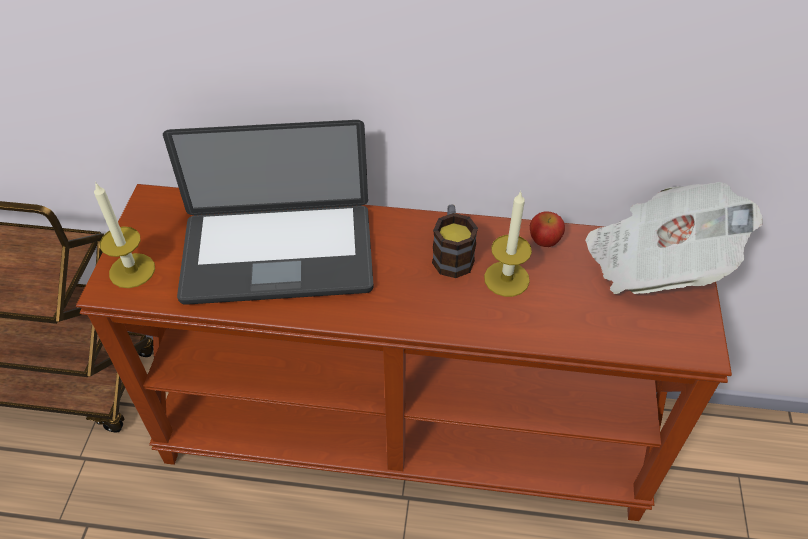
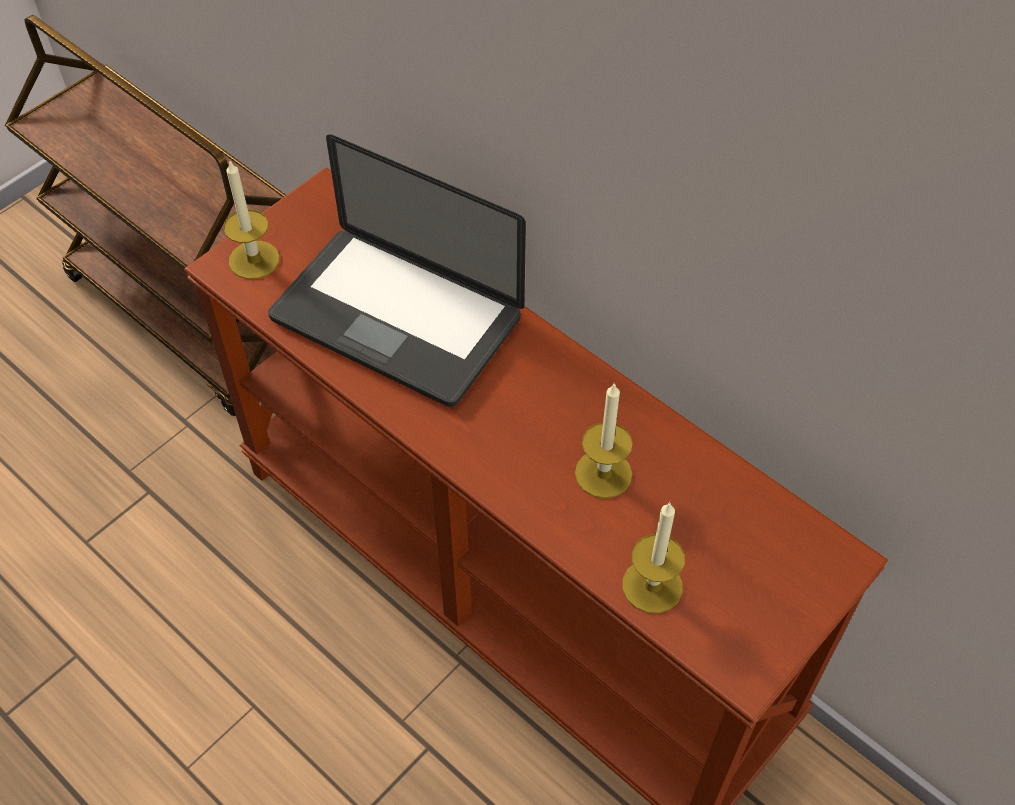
camera: 35 degrees right, 5 degrees up
(452, 254) = (570, 414): mug -> none
(544, 241) = (684, 456): apple -> none
(599, 329) = (652, 586): none -> candle
(656, 263) = (790, 553): newspaper -> none

